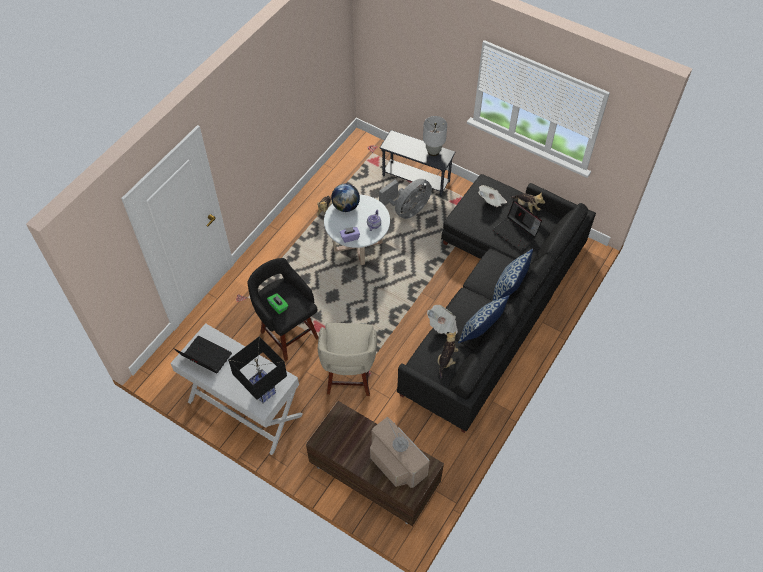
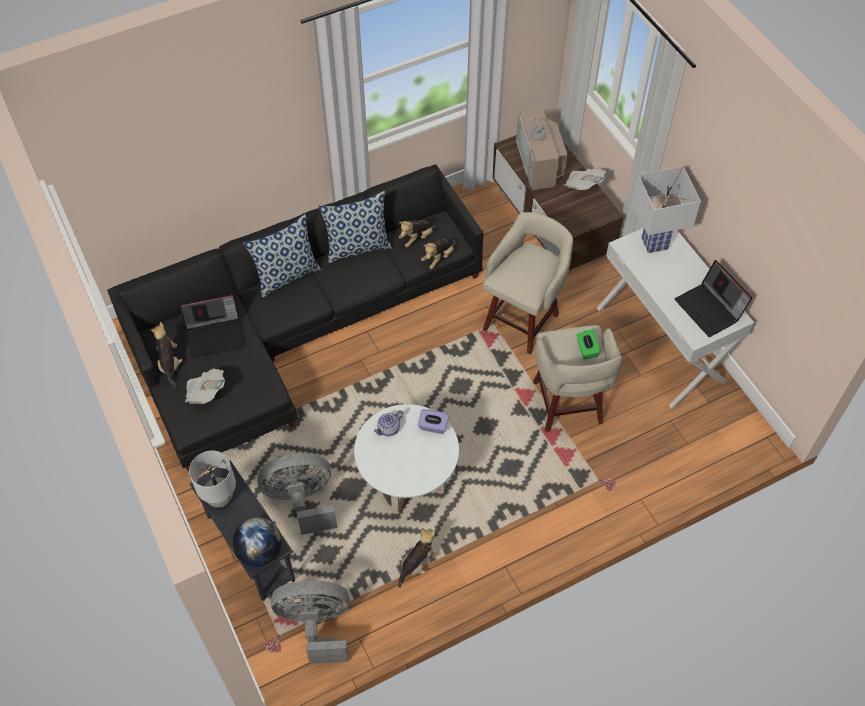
camera: 150 degrees left, 0 degrees up
(263, 392) = (655, 244): black table lamp -> white table lamp
(288, 333) = (567, 406): black stool -> beige stool
(346, 206) = (408, 477): globe -> globe (260, 551)
(357, 164) = (316, 625): none -> grey fan
(421, 352) = (438, 258): none -> plush toy
(442, 325) = (394, 274): newspaper -> newspaper (583, 185)
(516, 233) = (216, 335): laptop -> laptop turned 90 degrees clockwise

